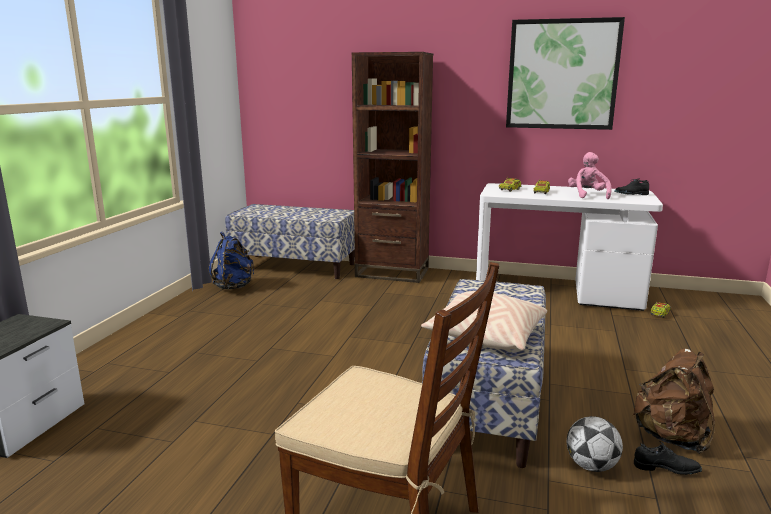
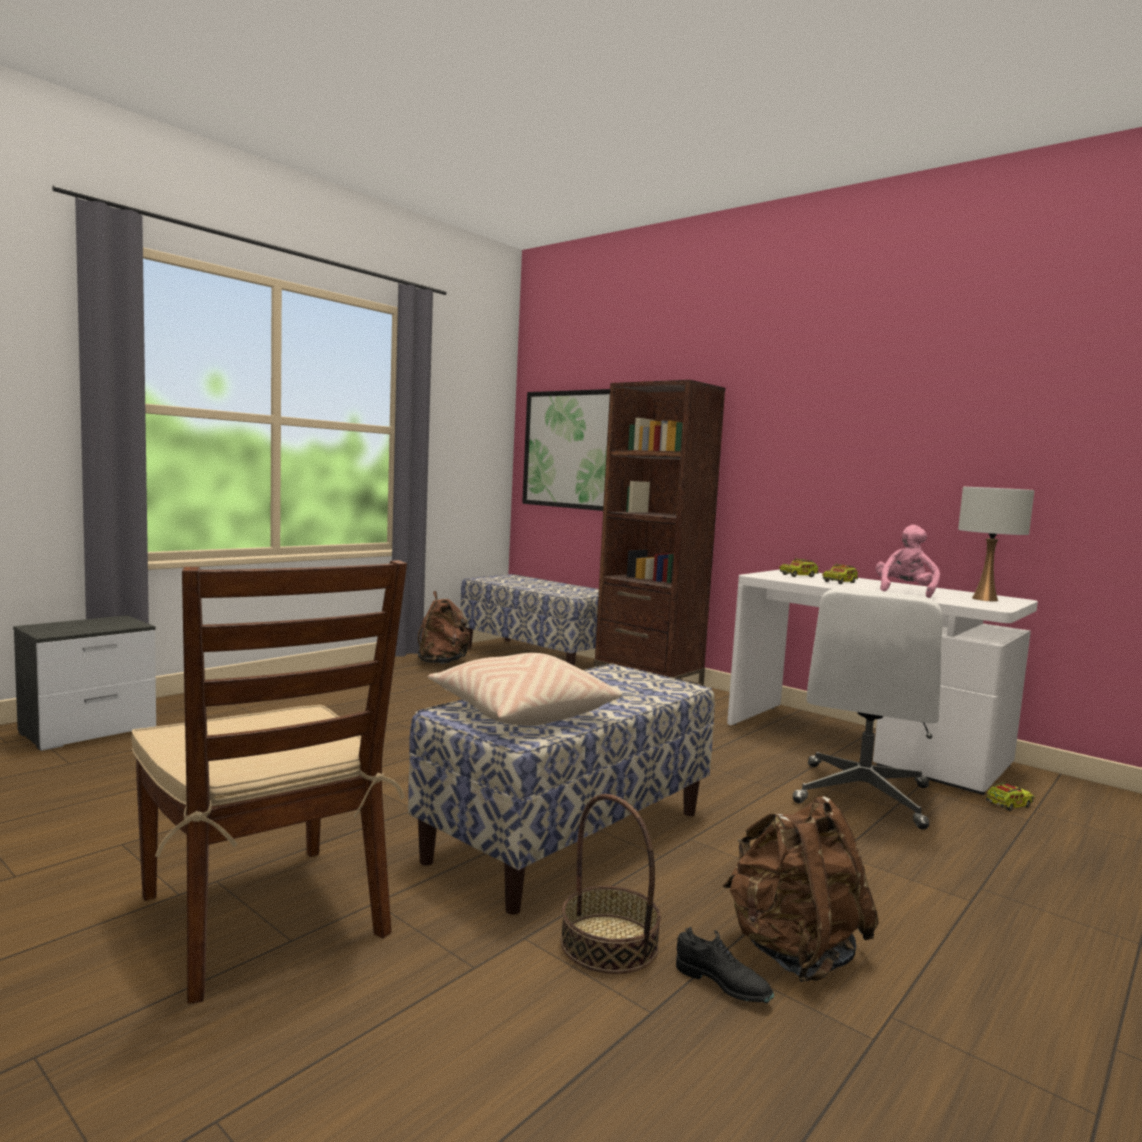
camera: 25 degrees right, 10 degrees down
(234, 286) = (441, 663): blue backpack -> brown backpack
(562, 74) = (899, 414): picture -> picture (570, 449)
(591, 466) = (609, 943): football -> basket
(594, 327) = (862, 796): none -> white office chair
(631, 195) = (985, 599): black shoe -> white table lamp

